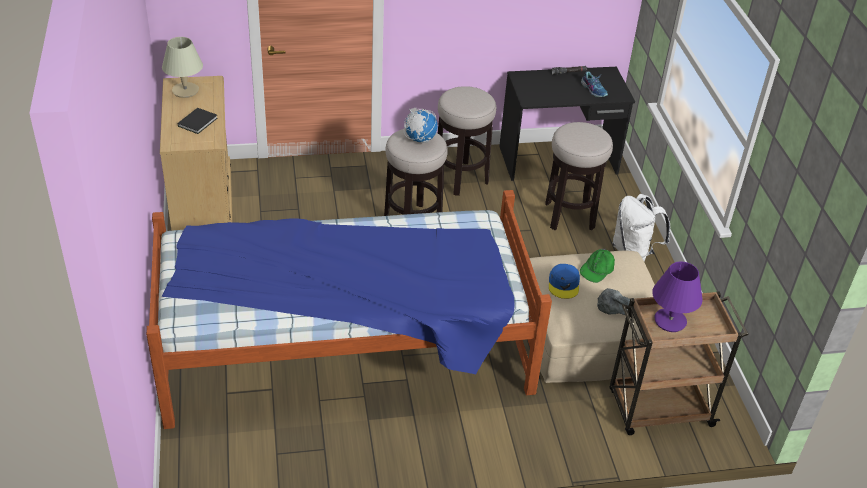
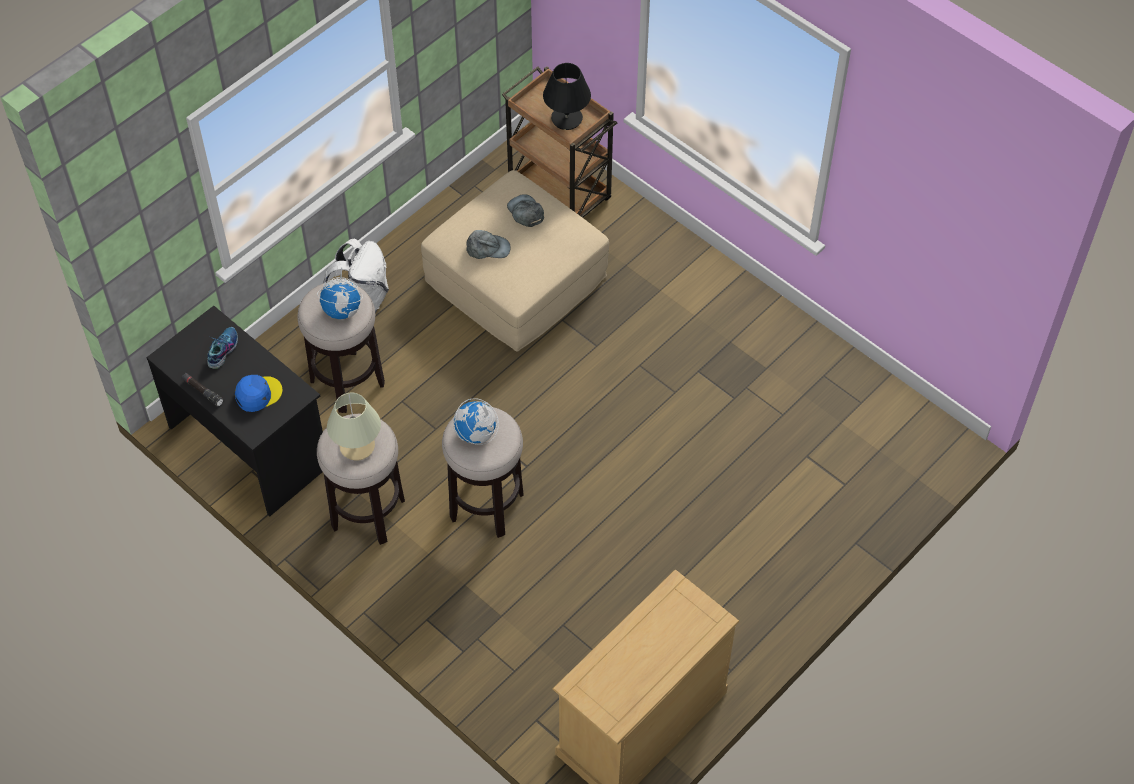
camera: 125 degrees left, 15 degrees up
(185, 90) = (618, 696): beige table lamp -> beige table lamp (357, 447)
(199, 122) = (658, 630): black book -> none
(346, 351) = (712, 435): bed -> none
(564, 284) = (533, 260): blue cap -> blue cap (258, 394)
(577, 137) = (342, 310): none -> globe
(597, 269) = (488, 248): green cap -> grey cap
(669, 321) = (567, 119): purple table lamp -> black table lamp

